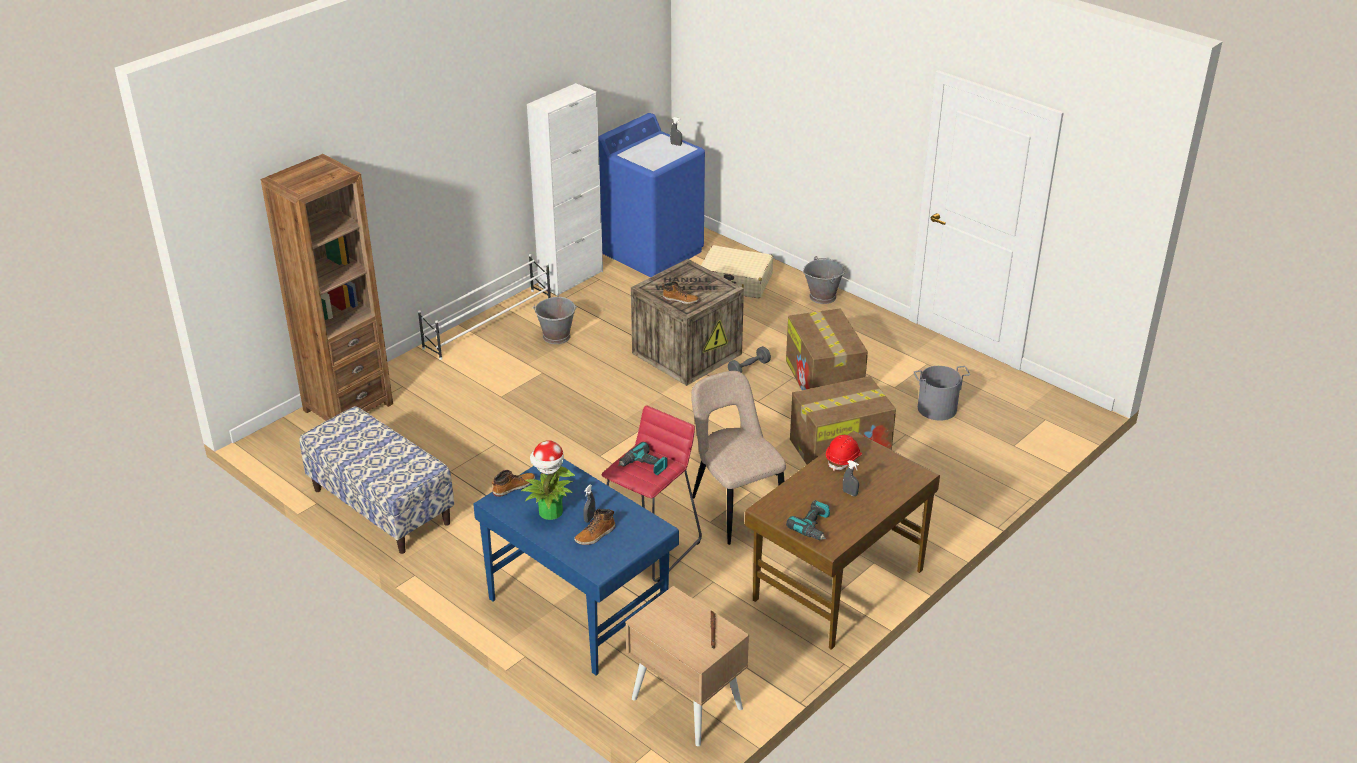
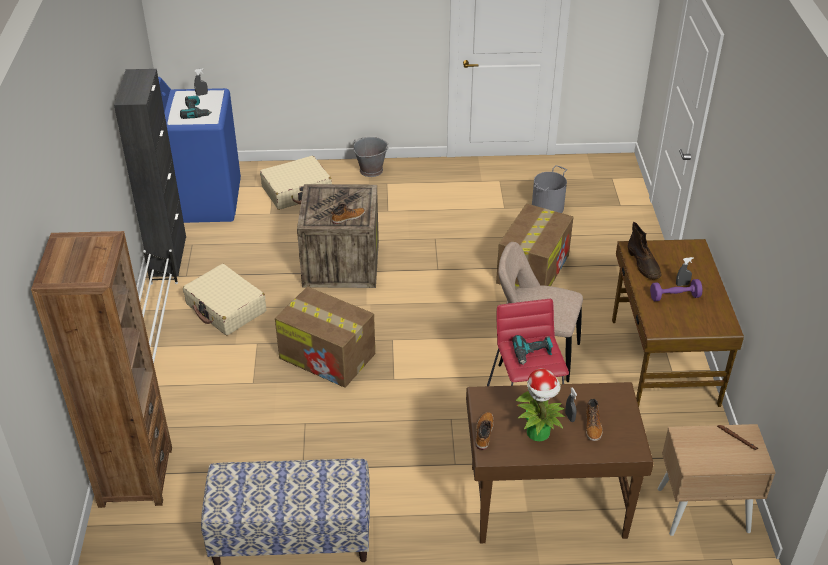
camera: 45 degrees left, 5 degrees up
(557, 336) = (226, 308): grey bucket -> beige suitcase
(571, 278) = (168, 256): white cabinet -> black cabinet
(578, 608) = (546, 500): blue desk -> brown desk
(749, 368) = (398, 249): grey dumbbell -> none
(813, 527) = (699, 321): power drill -> power drill (196, 112)
(824, 379) = (456, 228): cardboard box -> cardboard box (328, 356)
(825, 497) = (674, 297): none -> purple dumbbell
(843, 459) = (643, 264): red hard hat -> brown boot

